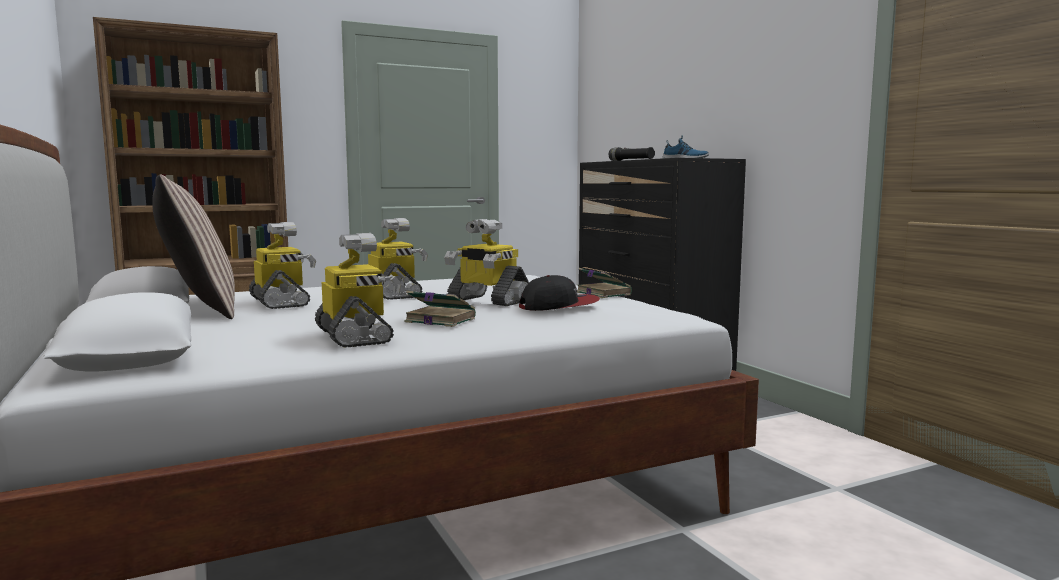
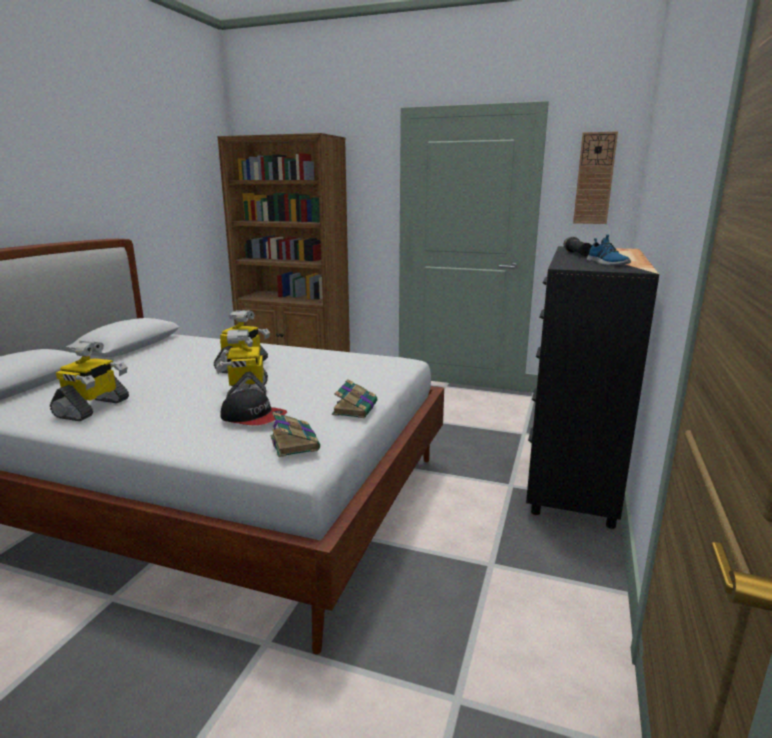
camera: 45 degrees right, 10 degrees up
(197, 309) = (139, 354): pillow -> none
(281, 302) = (180, 358): toy robot -> none
(439, 320) = (166, 406): book -> book (294, 442)
(543, 112) = (594, 179): none -> wall clock

